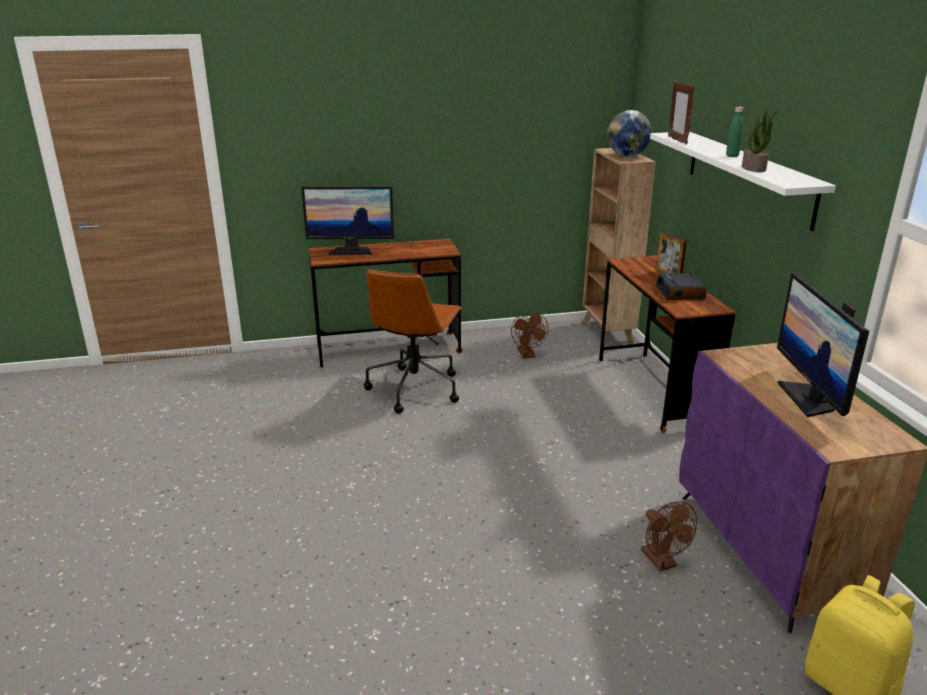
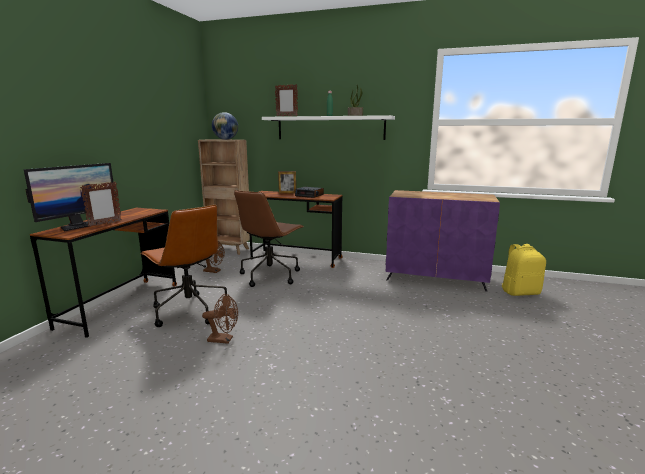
camera: 60 degrees left, 10 degrees down
(368, 256) = (105, 224): none -> picture frame
(565, 395) = (270, 275): none -> brown office chair
(662, 562) = (429, 298): brown fan -> brown fan (224, 340)
(809, 398) = (447, 195): monitor -> none

